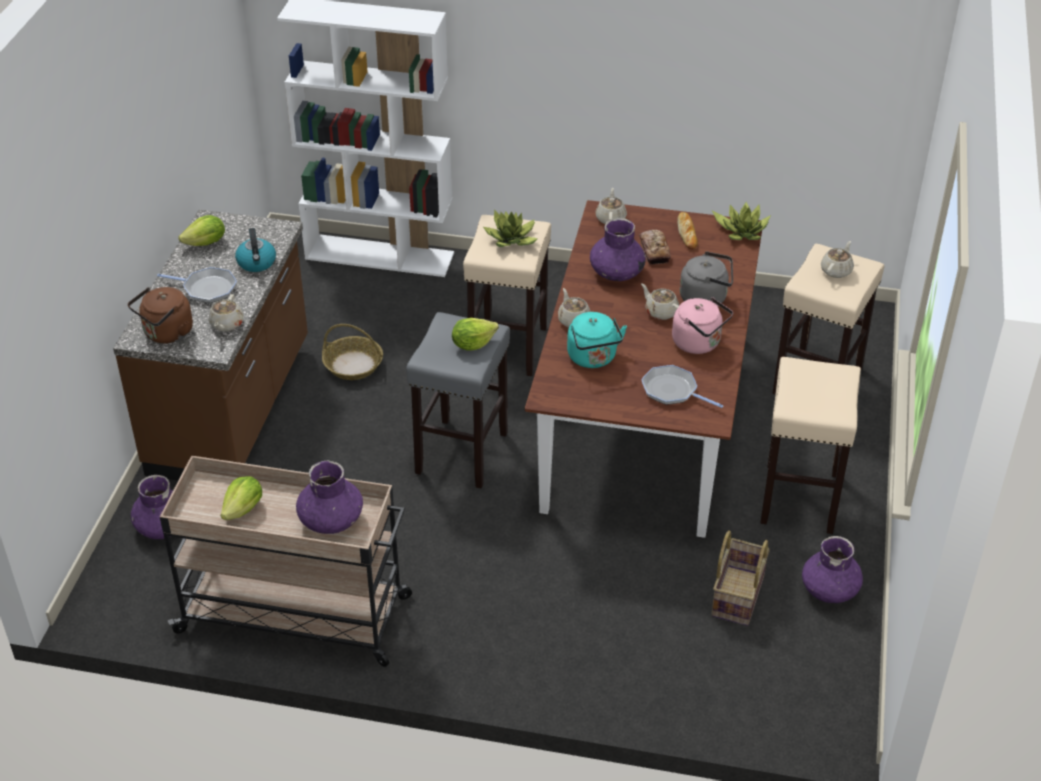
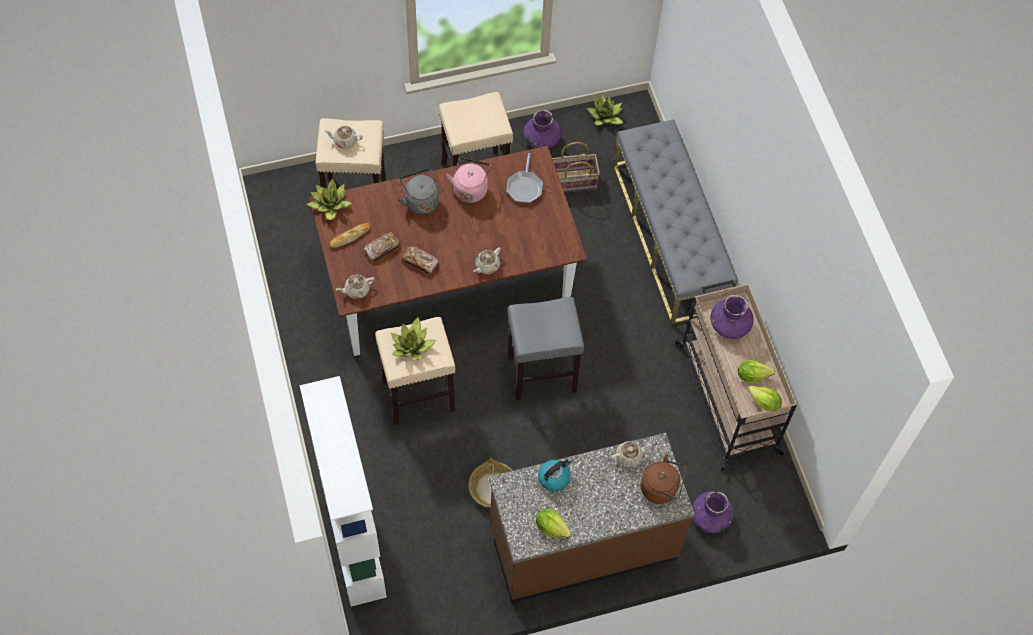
camera: 120 degrees left, 20 degrees up
(207, 288) = (601, 493): frying pan -> none
(472, 344) = (541, 316): lettuce -> lettuce (764, 403)
(581, 665) = (669, 236): none -> grey bench
(593, 358) = (519, 240): turquoise kettle -> none
(616, 272) = (420, 261): purple vase -> bread
(661, 312) = (449, 220): beige teapot -> none
(842, 681) = (605, 116): none -> potted plant

